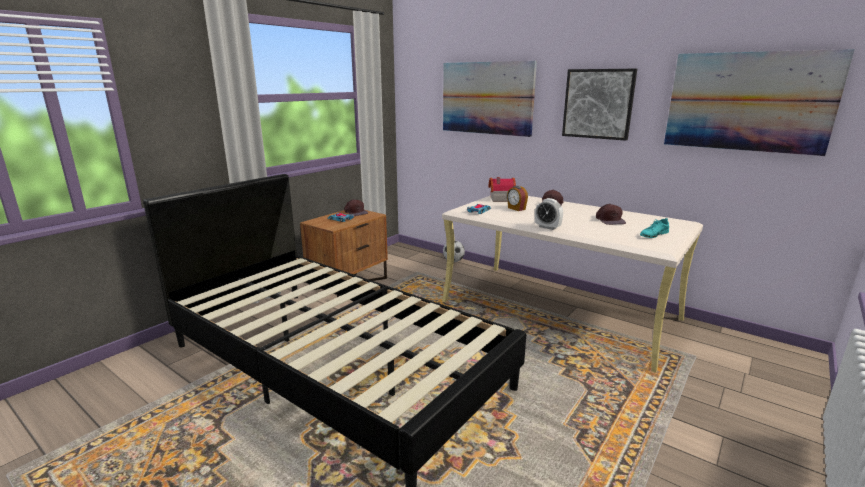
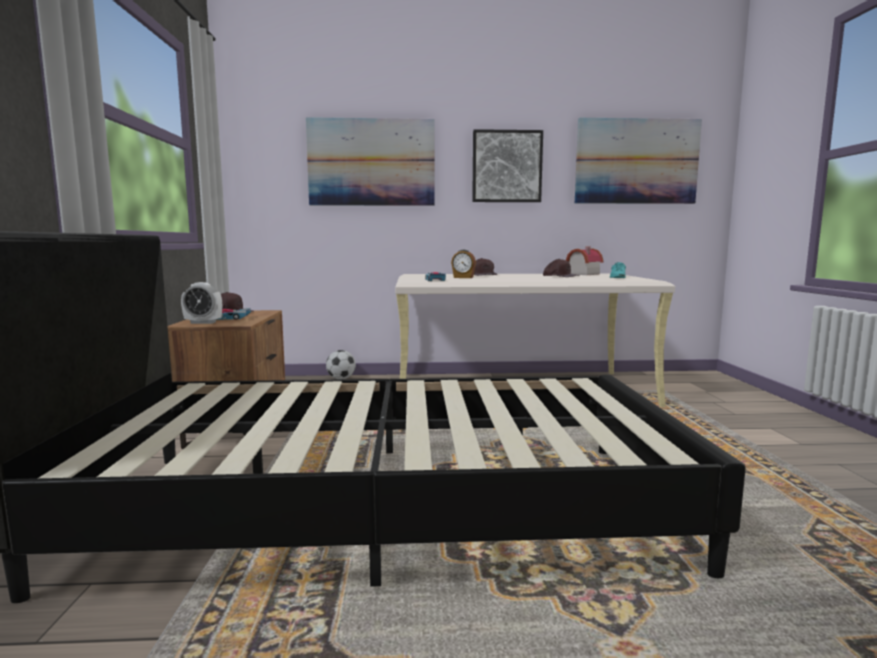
camera: 40 degrees left, 10 degrees down
(500, 199) = (423, 275): toy house -> toy house (581, 274)
(547, 227) = (534, 281): alarm clock -> alarm clock (203, 322)

